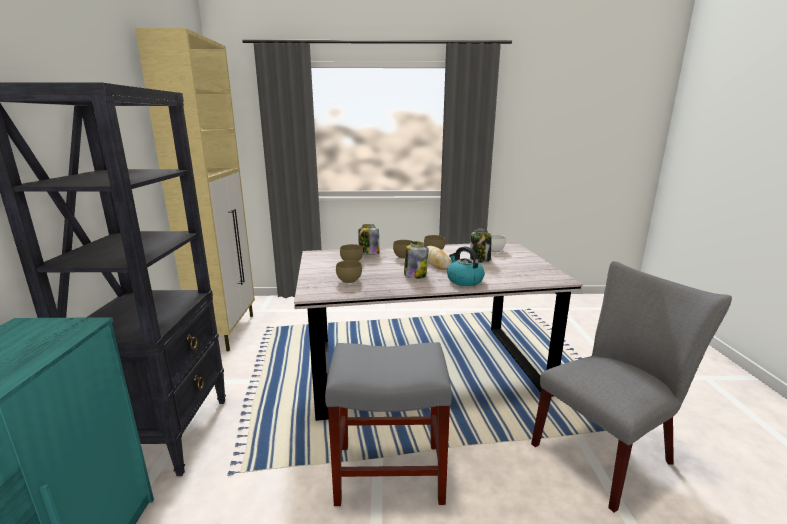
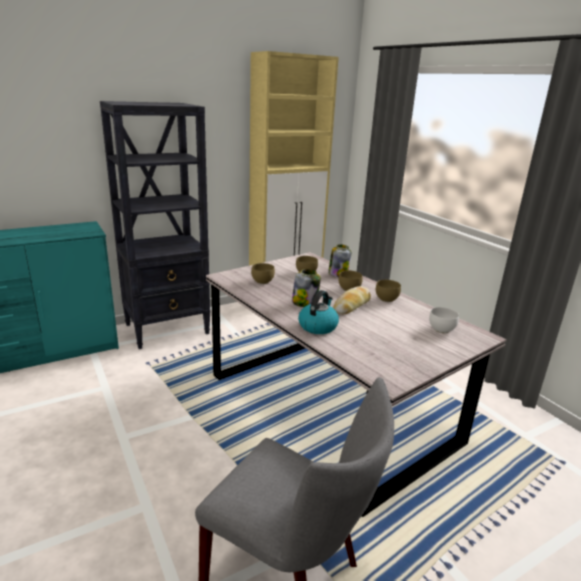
camera: 60 degrees right, 5 degrees up
(387, 473) = (179, 425): grey stool -> none
(480, 259) = (395, 325): jar -> none

